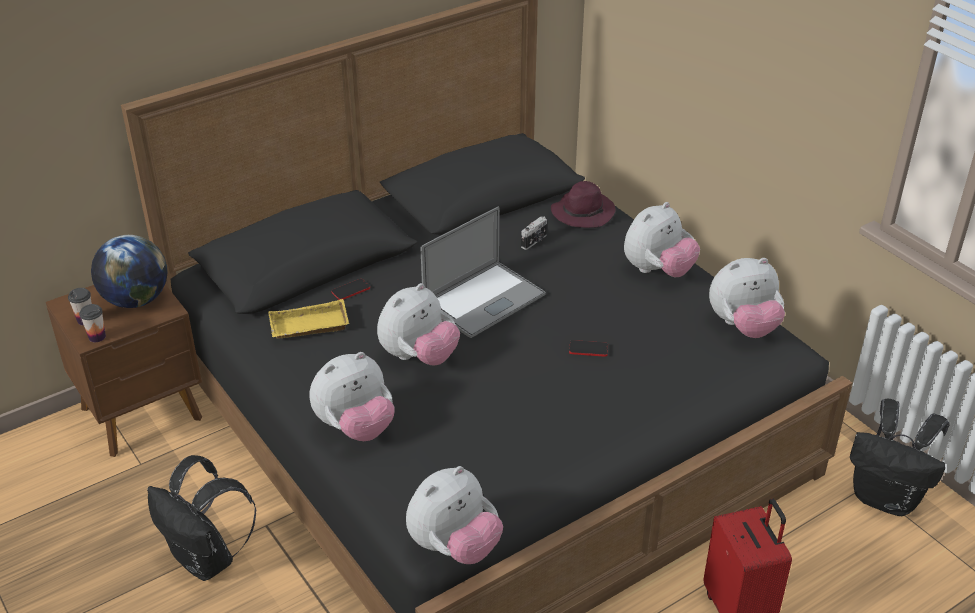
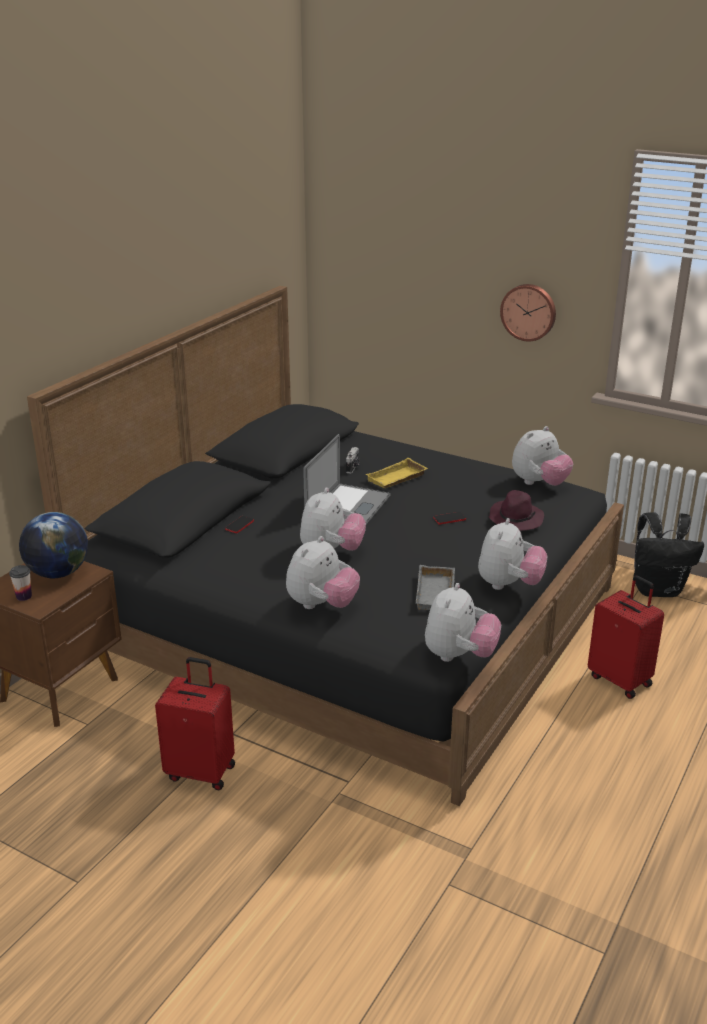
camera: 25 degrees left, 10 degrees down
(97, 337) = (45, 604): cup -> none
(207, 560) = (201, 771): black backpack -> red suitcase
(308, 327) = (227, 554): yellow tray -> yellow tray (397, 479)
(490, 453) = (437, 593): none -> grey tray
(583, 212) = (372, 444): purple hat -> purple hat (515, 519)
(658, 271) = (454, 466): plush toy -> plush toy (509, 585)
(808, 91) = (529, 312): none -> wall clock

